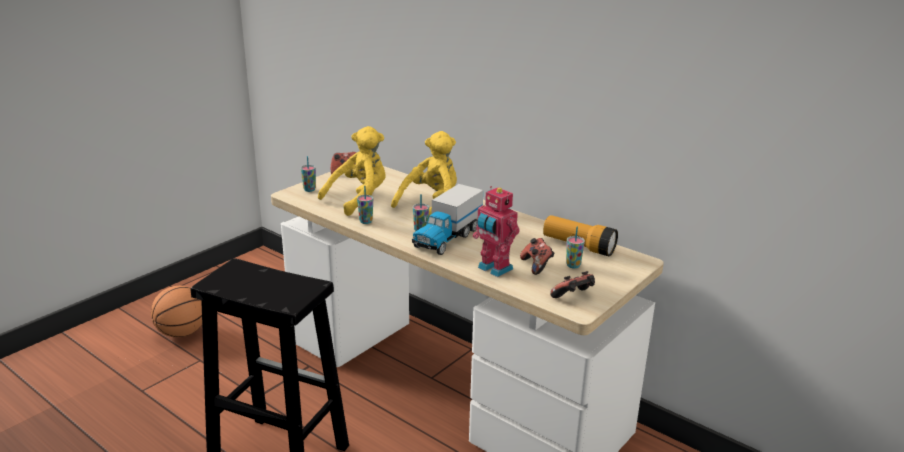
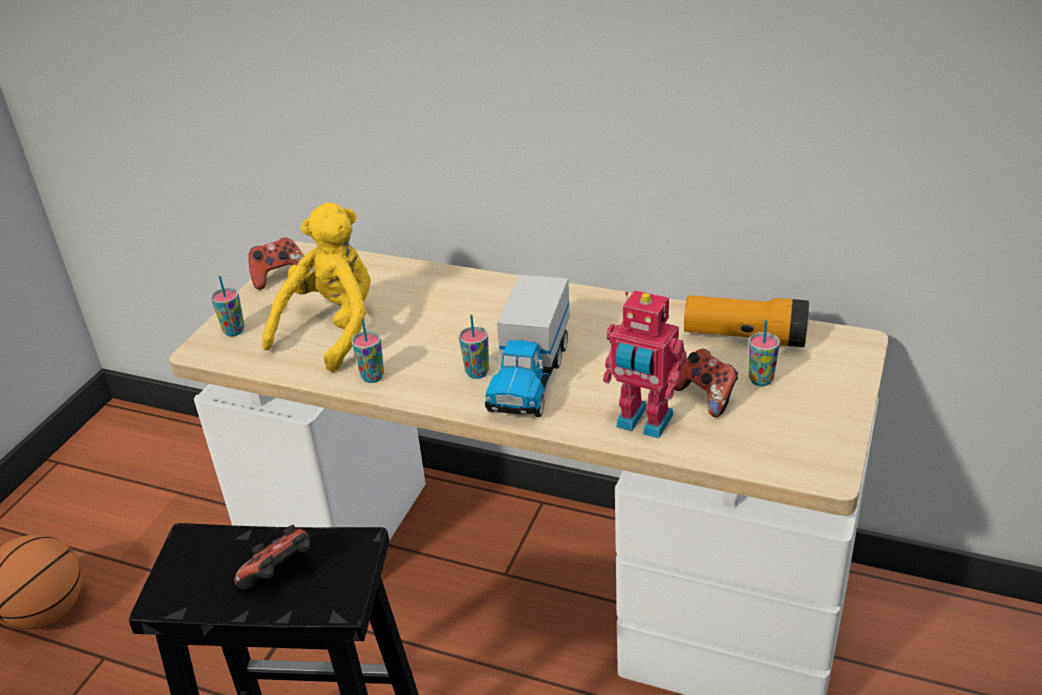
camera: 15 degrees left, 10 degrees up
(431, 205) = (462, 312): yellow plush toy -> none
(573, 297) = (801, 447): game controller -> game controller (281, 575)

